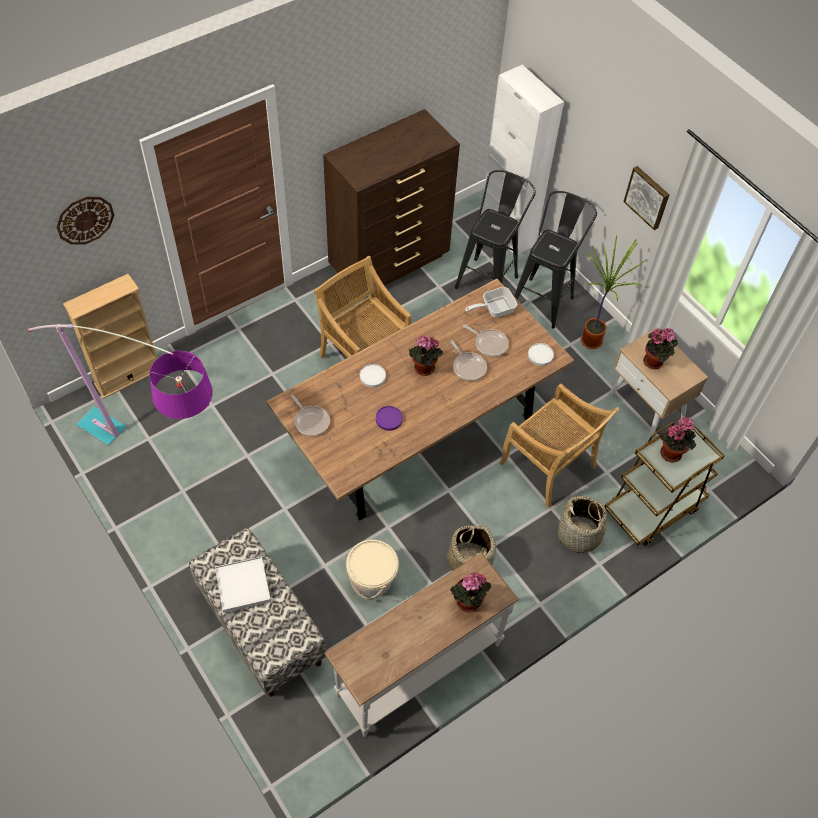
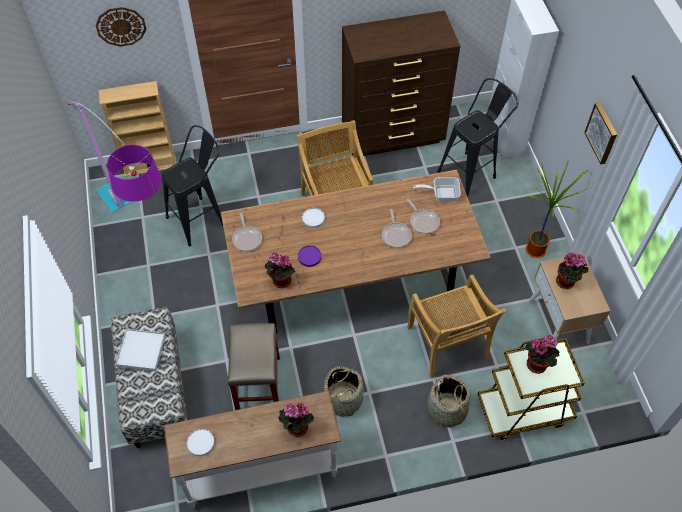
camera: 25 degrees right, 0 degrees up
(372, 579) = (258, 384): beige bucket -> beige stool
(423, 369) = (357, 225): potted plant -> potted plant (280, 281)
(540, 355) = (462, 244): white plate -> white plate (200, 443)
(545, 298) = (511, 202): black stool -> black stool (201, 218)

